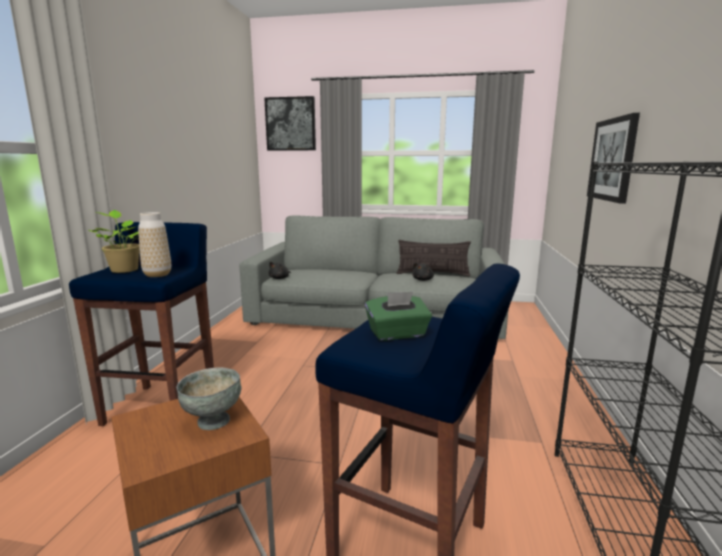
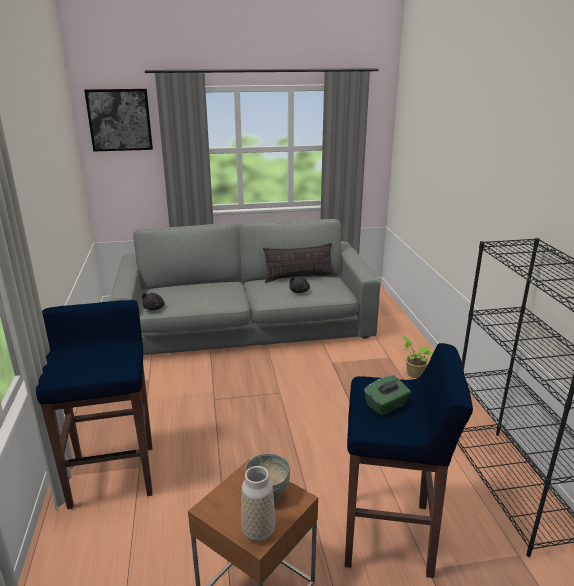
camera: 20 degrees left, 10 degrees up
(124, 269) = (74, 363): potted plant -> potted plant (414, 373)
(157, 275) = (119, 365): vase -> vase (258, 532)
(612, 159) = (468, 194): picture -> none

